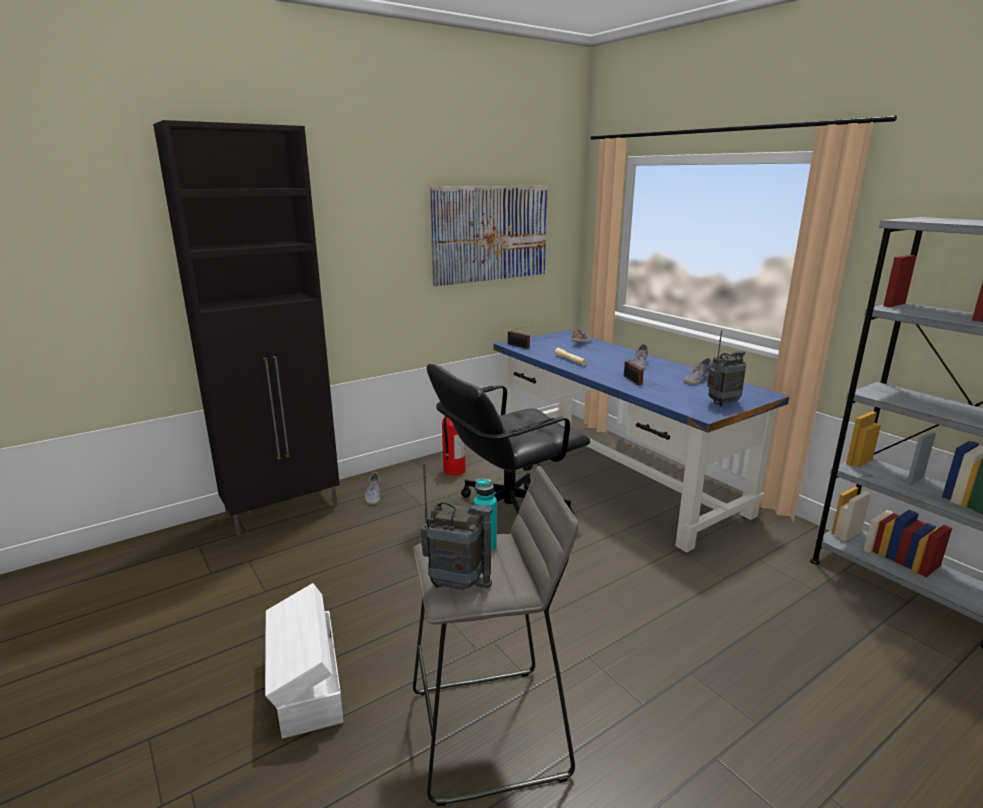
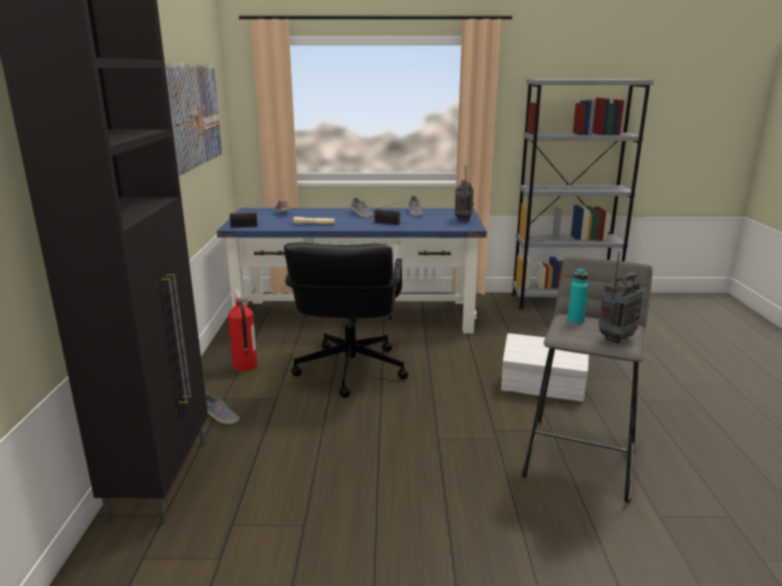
camera: 55 degrees left, 0 degrees up
(307, 685) = (469, 531): white storage box -> white storage box (543, 388)

